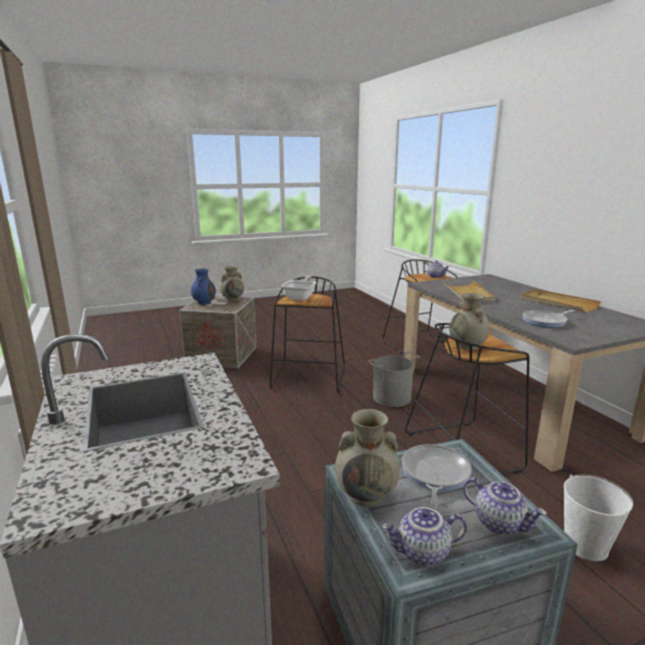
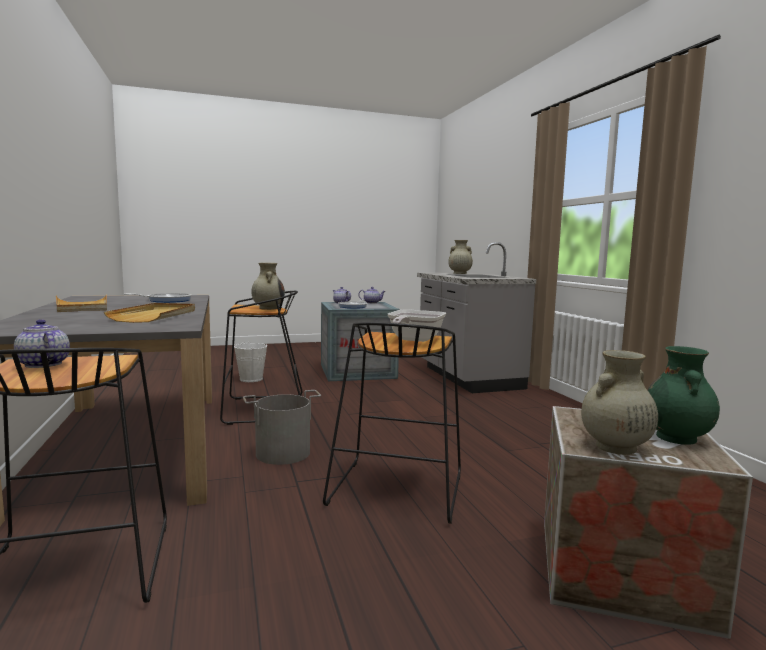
camera: 175 degrees left, 10 degrees down
(204, 302) = (677, 438): blue vase -> green vase
(367, 494) = (384, 306): beige vase -> beige vase (459, 273)

